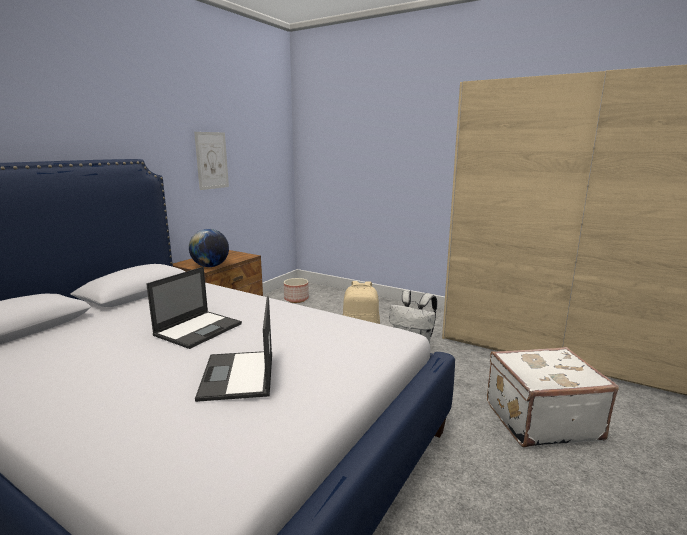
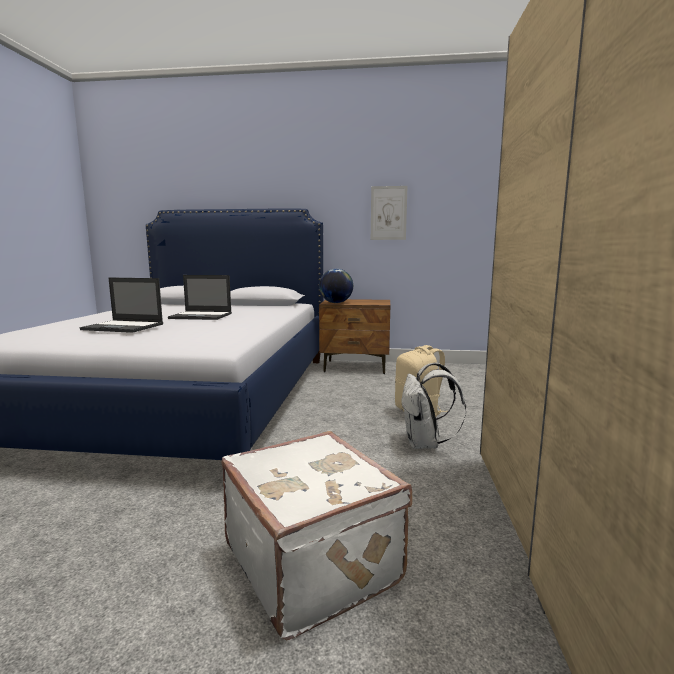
camera: 65 degrees right, 5 degrees down
(238, 376) = (124, 327): laptop -> laptop turned 135 degrees counterclockwise
(296, 299) = (455, 374): planter -> none

